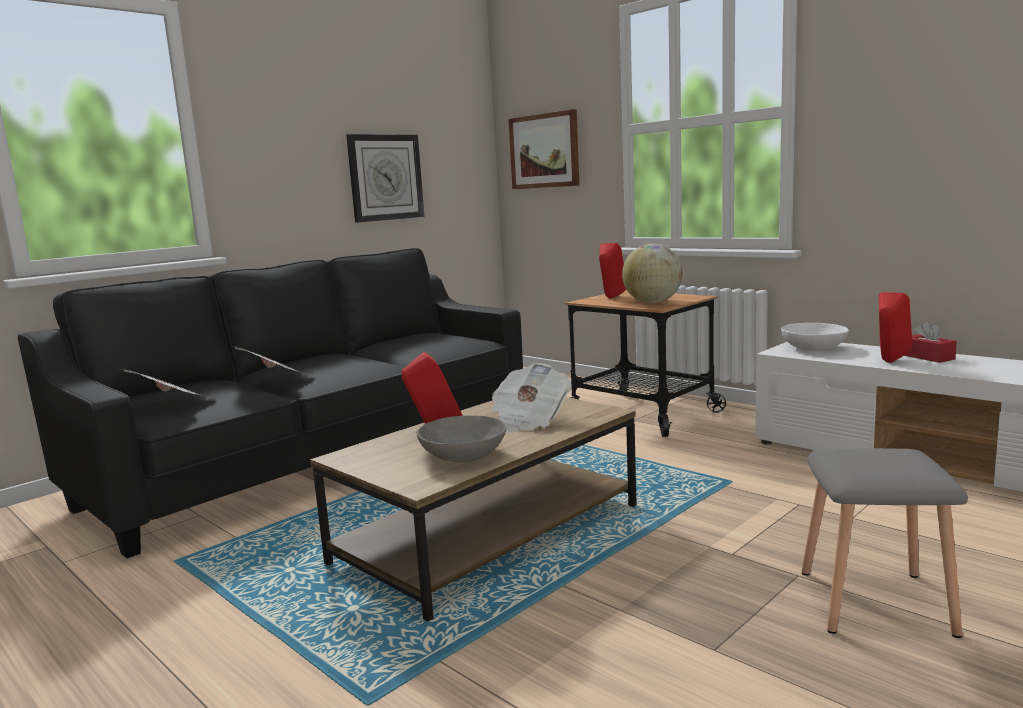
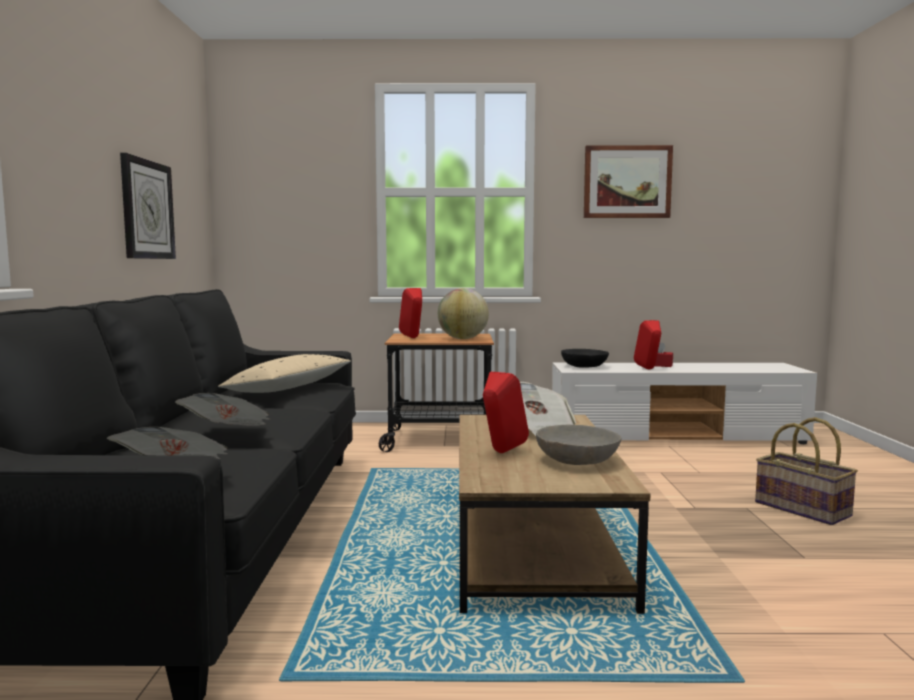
camera: 45 degrees left, 5 degrees down
(431, 343) = (289, 388): none -> beige pillow
(544, 151) = (281, 203): picture -> picture (627, 182)
(814, 348) = (584, 366): white bowl -> black bowl
(877, 603) = (803, 509): grey stool -> basket

